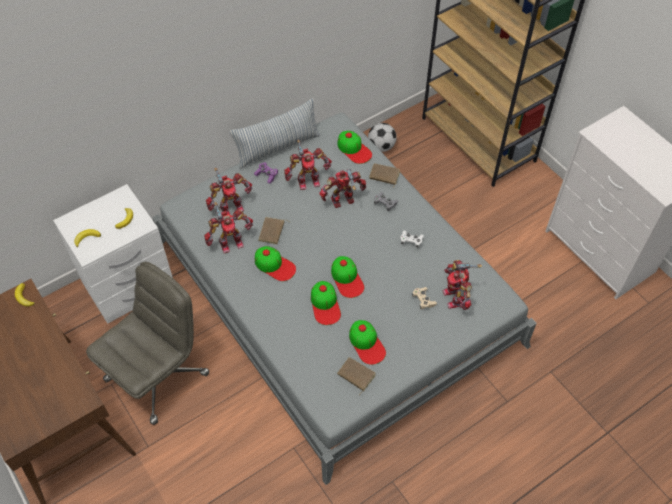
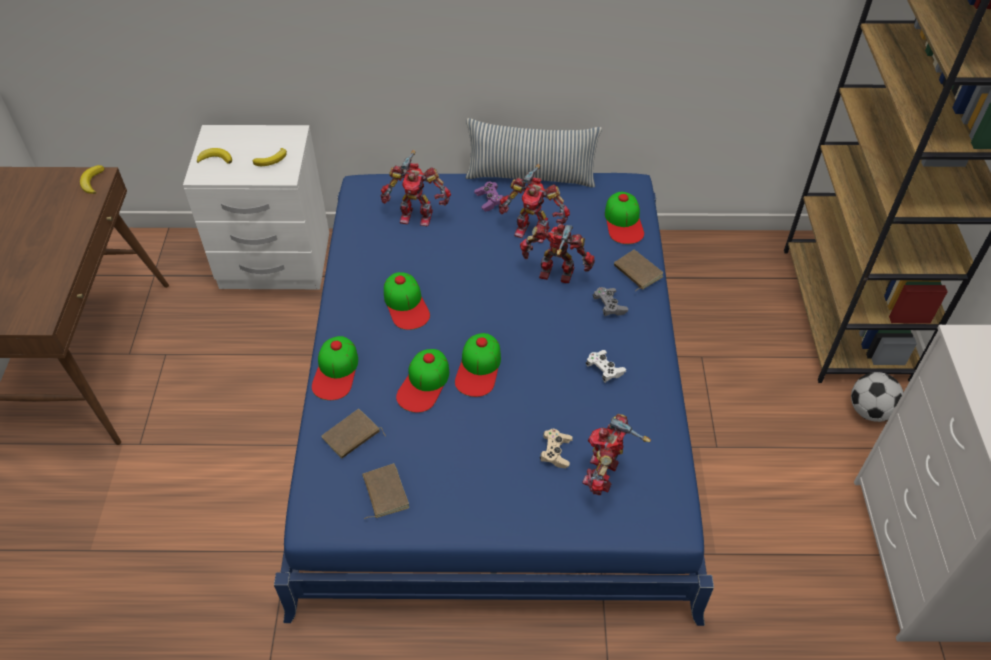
camera: 35 degrees right, 5 degrees down
(158, 375) = (218, 373): grey office chair -> none
(230, 242) = (380, 253): toy robot -> none
(272, 232) = (438, 266): brown book -> brown book (352, 436)
(336, 293) = (495, 399): grey bed -> blue bed
(367, 343) = (433, 462): cap -> cap (336, 371)
(381, 146) = (699, 258): football -> football (870, 411)

